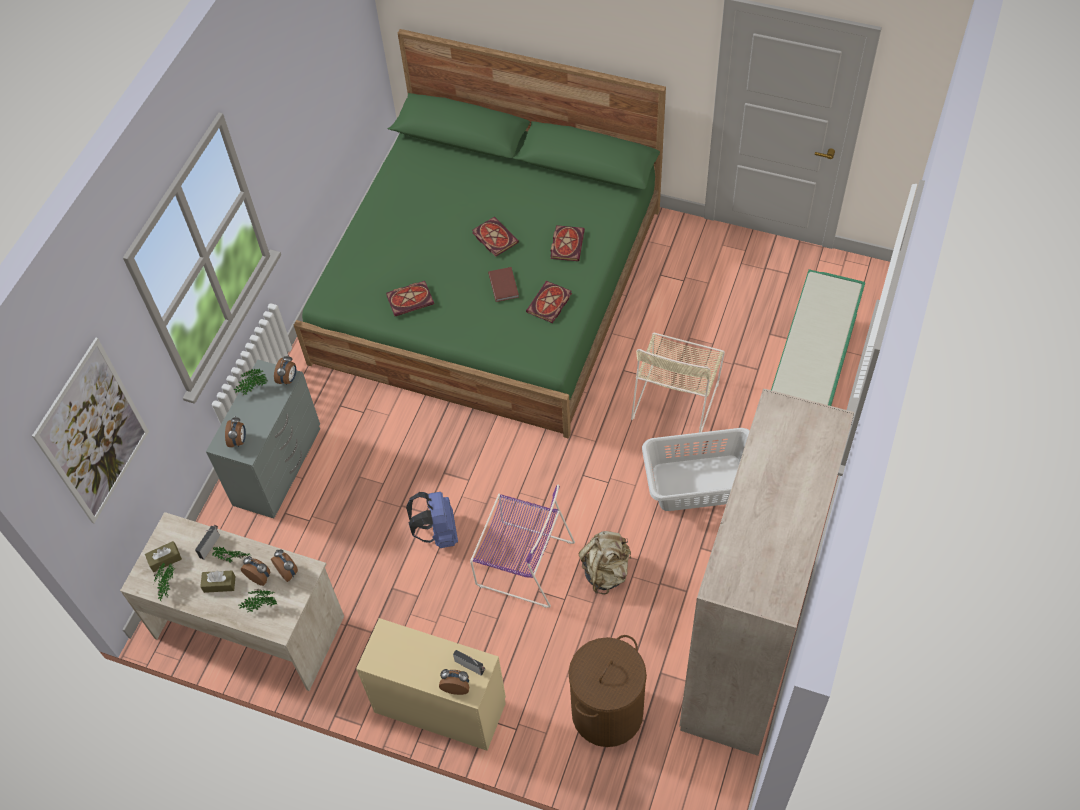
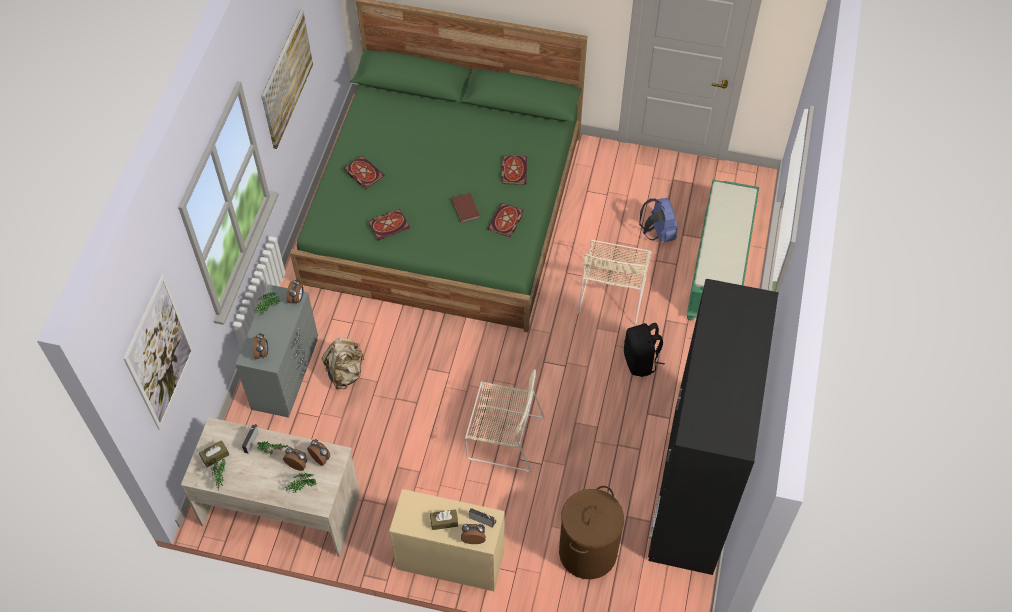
camera: 10 degrees left, 0 degrees up
(219, 584) = (264, 472): brown tissue box -> brown tissue box (444, 522)
(297, 118) = (286, 79): none -> picture
(438, 533) = (429, 418): blue backpack -> blue backpack (658, 233)
(493, 237) = (452, 169): book -> book (363, 173)
(522, 563) = (502, 437): purple chair -> beige chair
(606, 571) = (573, 438): beige backpack -> beige backpack (345, 372)
(700, 484) = (640, 361): grey laundry basket -> black backpack
(745, 648) = (692, 491): beige wardrobe -> black wardrobe

